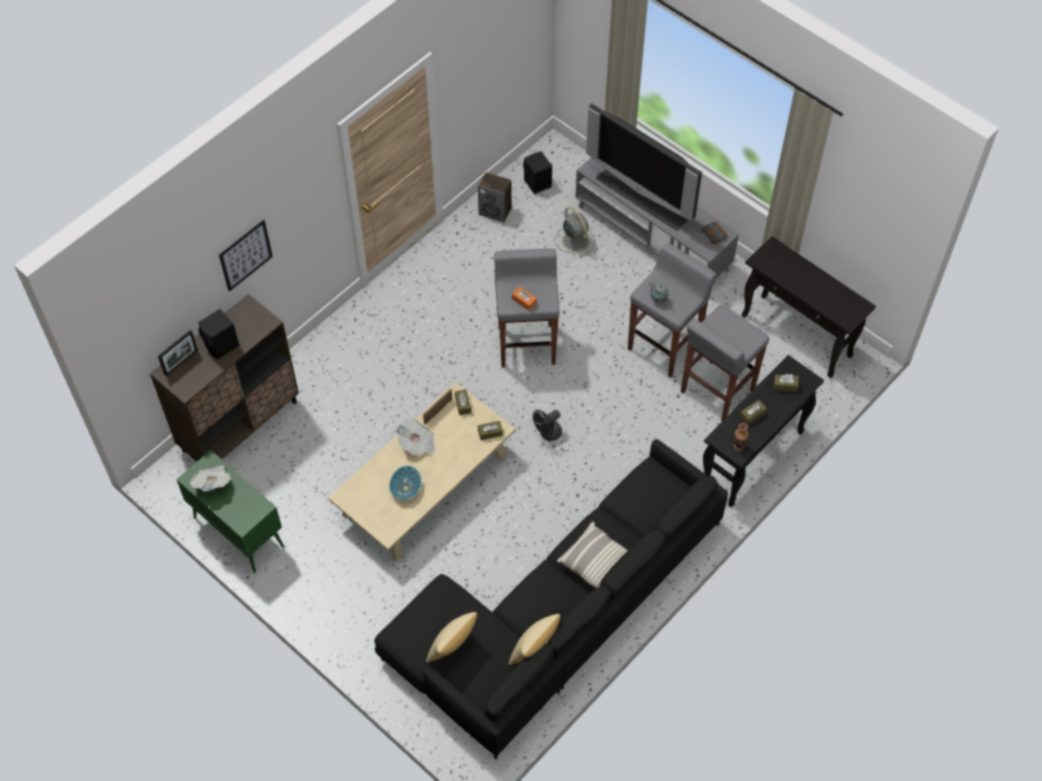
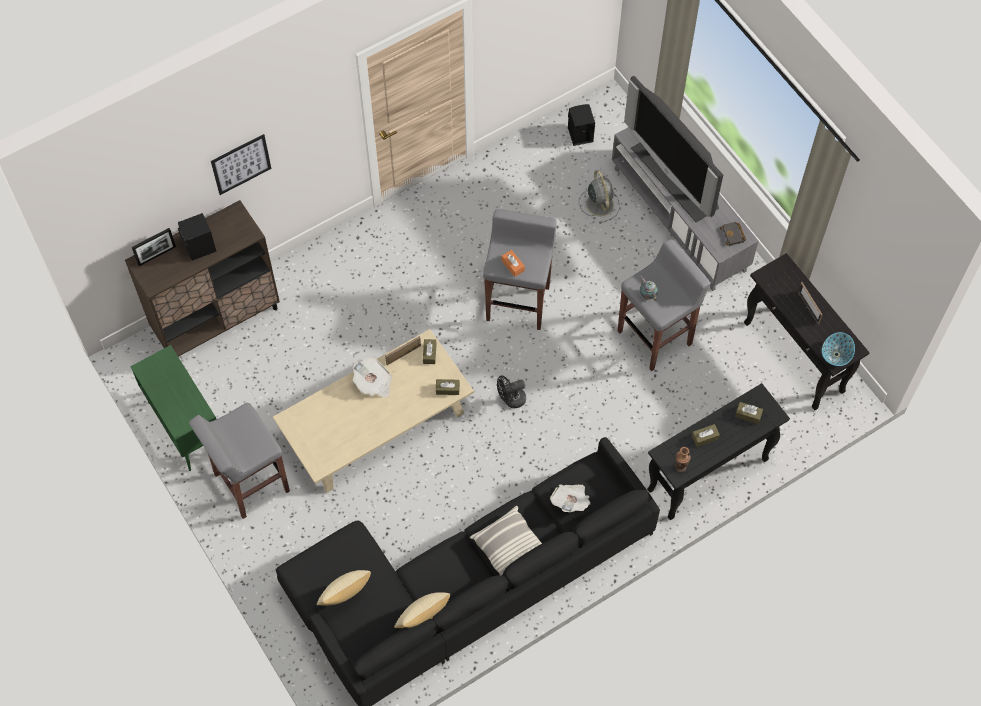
camera: 15 degrees right, 5 degrees up
(213, 483) = (163, 379): newspaper -> newspaper (571, 501)
(405, 488) = (349, 425): bowl -> bowl (836, 354)
(495, 211) = (529, 155): speaker -> none
(716, 392) = (693, 396): grey stool -> grey stool (250, 483)
(807, 279) = (808, 307): none -> picture frame

